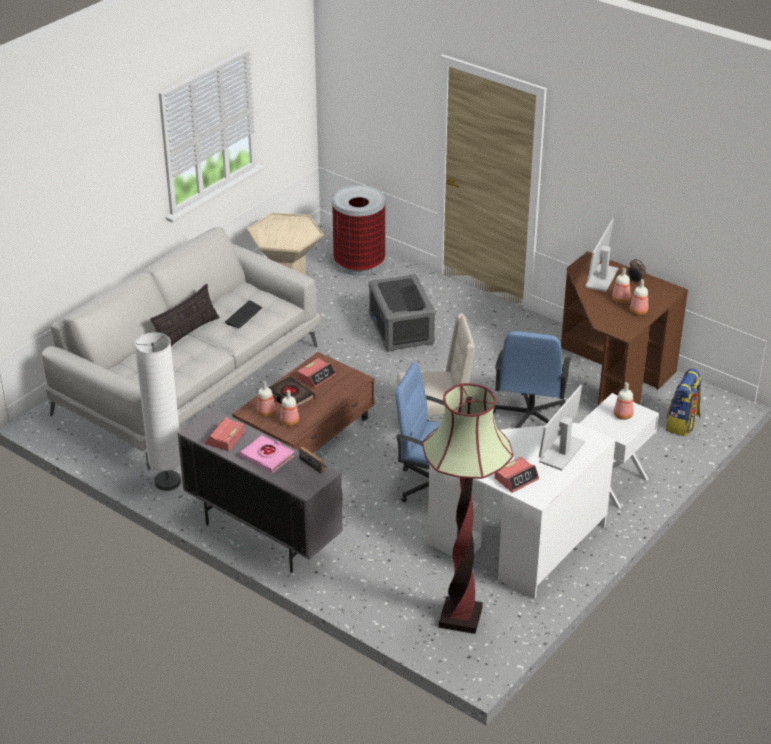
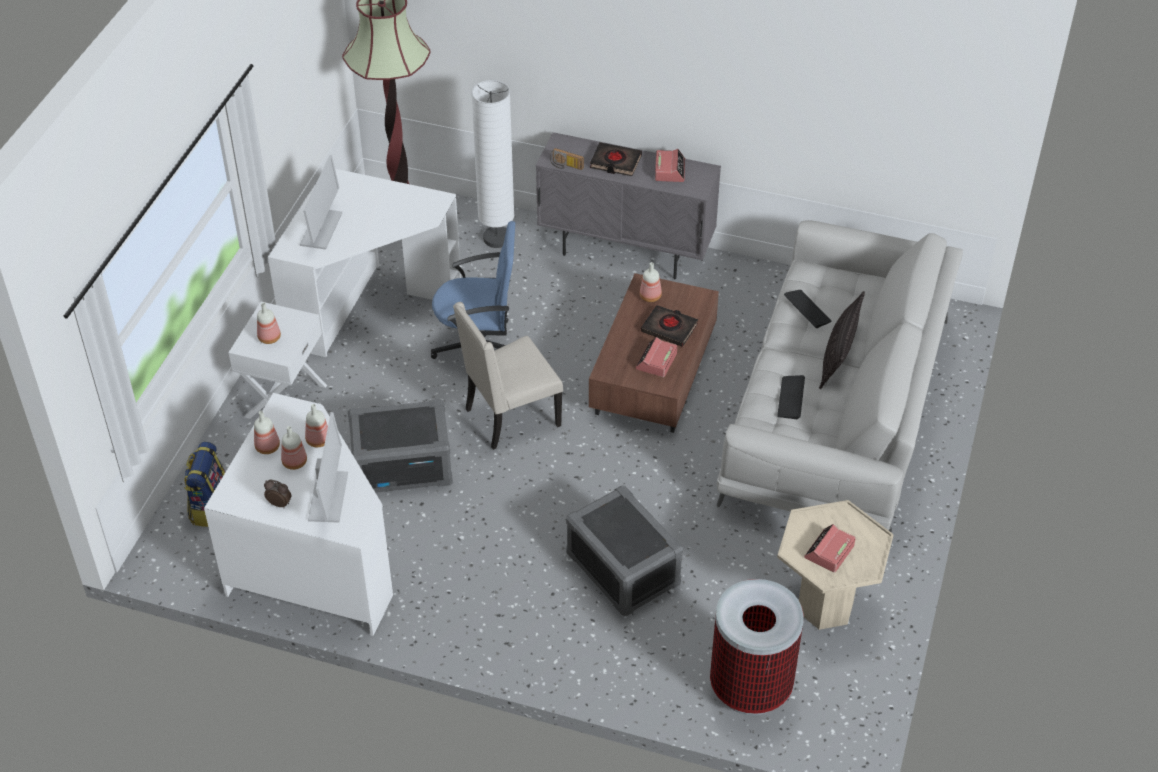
camera: 160 degrees right, 10 degrees up
(167, 482) = (759, 281): white floor lamp -> white floor lamp (497, 238)
(267, 412) = (682, 301): bottle -> bottle (317, 441)
(267, 457) = (615, 162): pink book -> black book
(412, 299) = (606, 526): keyboard -> keyboard (807, 309)
(516, 479) = (360, 191): alarm clock -> alarm clock (829, 552)
(529, 418) = (402, 465): blue office chair -> grey storage box
(610, 376) = (314, 563): brown desk -> white desk

